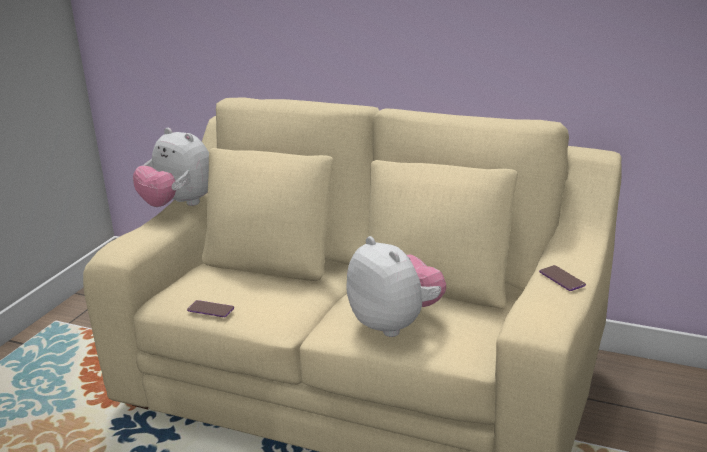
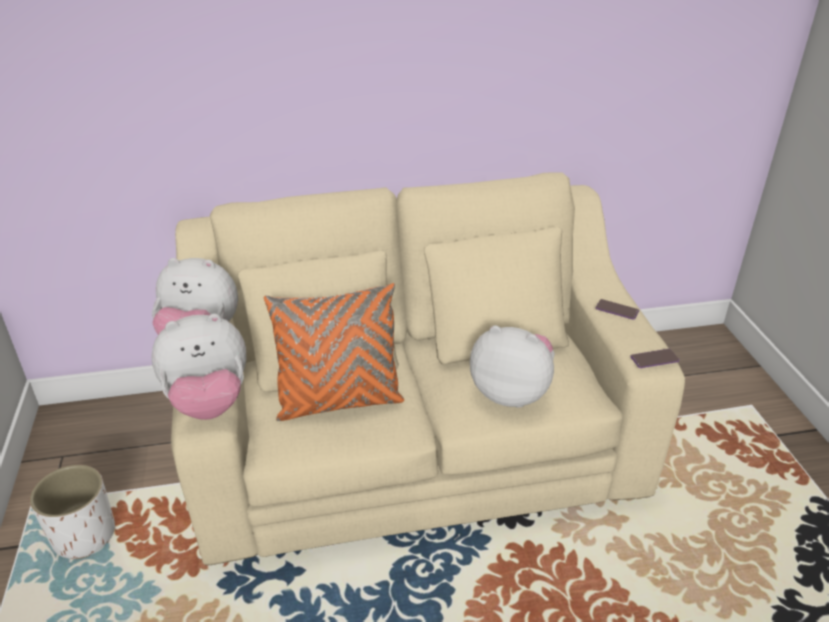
camera: 35 degrees left, 10 degrees up
(65, 353) = (84, 535): none -> white planter
(129, 243) = (209, 402): none -> plush toy
(210, 309) = (331, 440): phone -> phone (654, 359)
(250, 287) = (339, 401): none -> orange pillow

